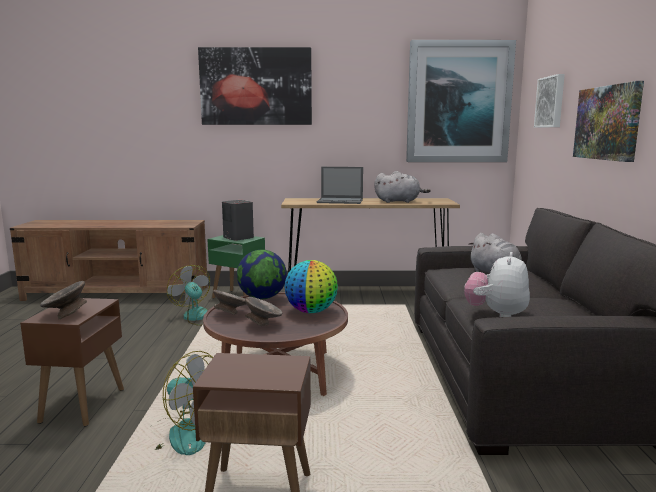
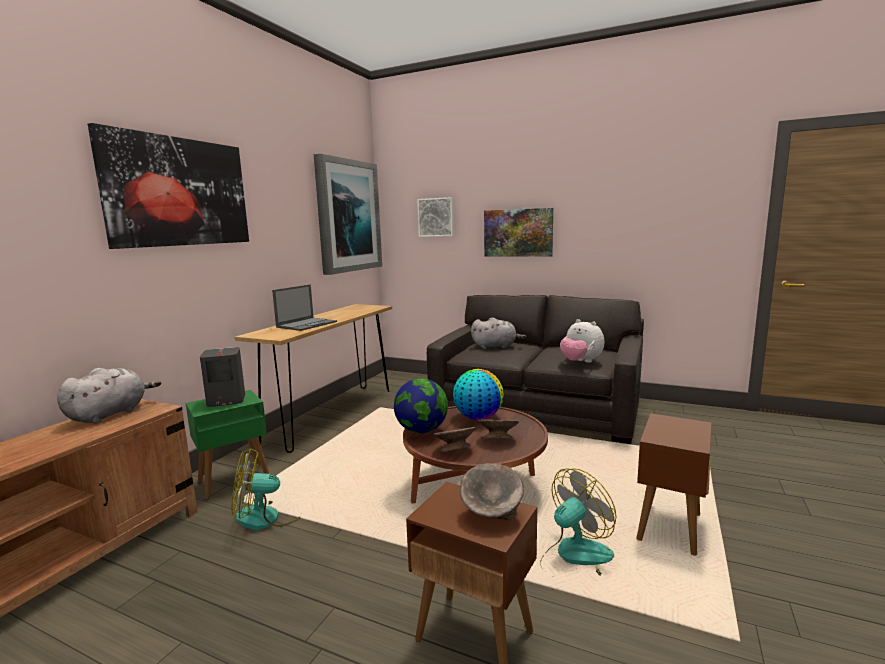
camera: 65 degrees left, 0 degrees up
(399, 201) = (348, 313): grey plush toy -> grey plush toy (110, 414)

